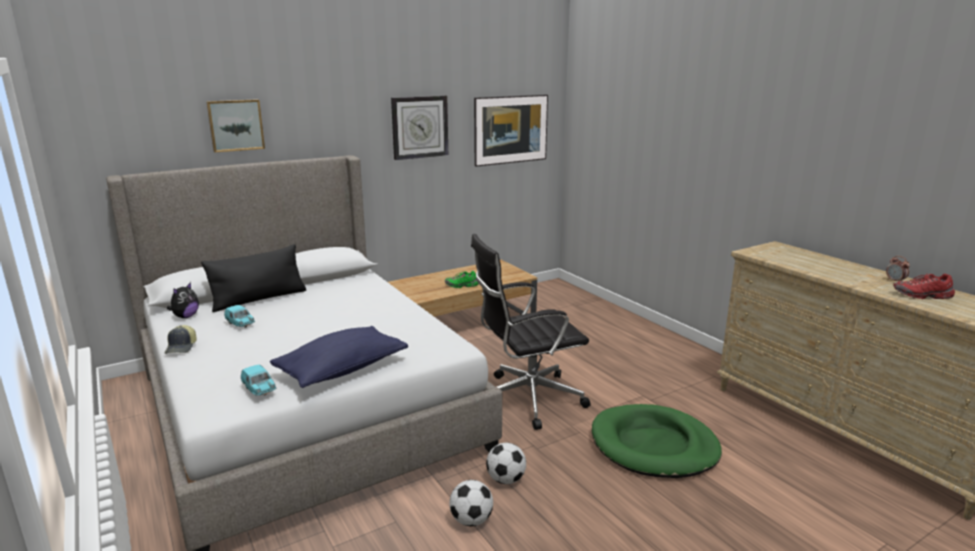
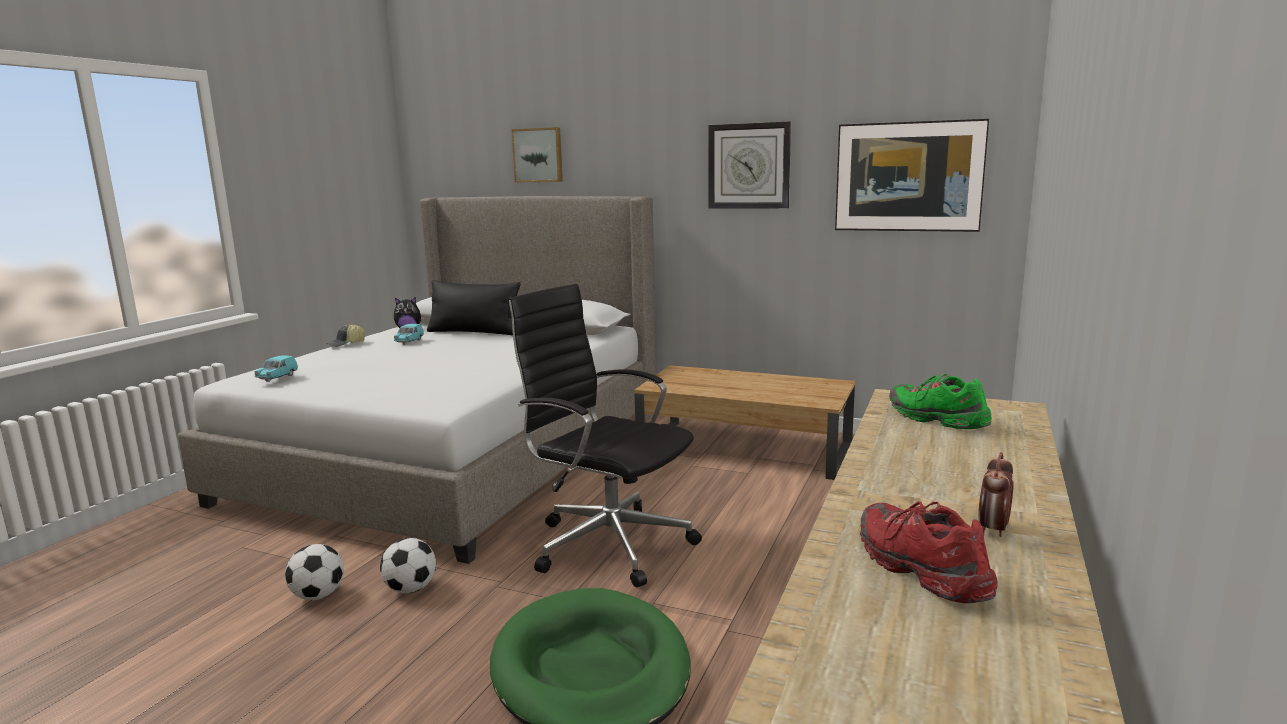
camera: 55 degrees right, 5 degrees down
(342, 370) = (345, 388): blue pillow -> none
(462, 286) = (725, 390): green shoe -> green shoe (936, 419)

